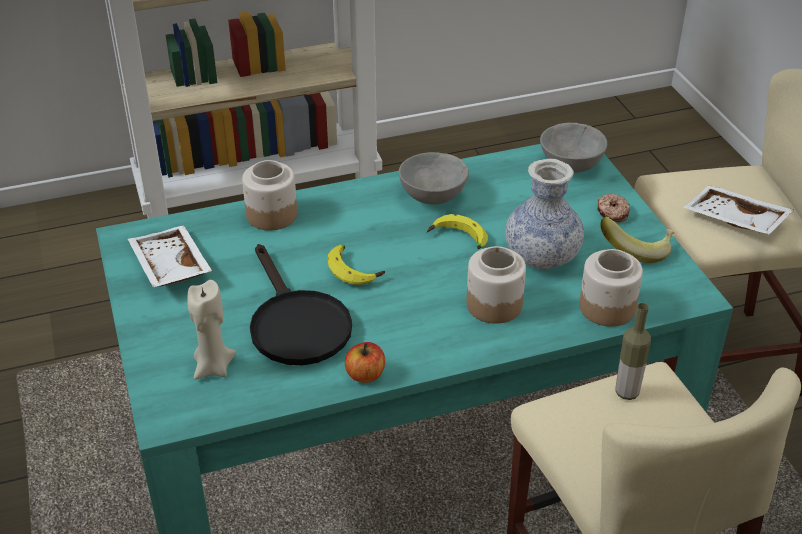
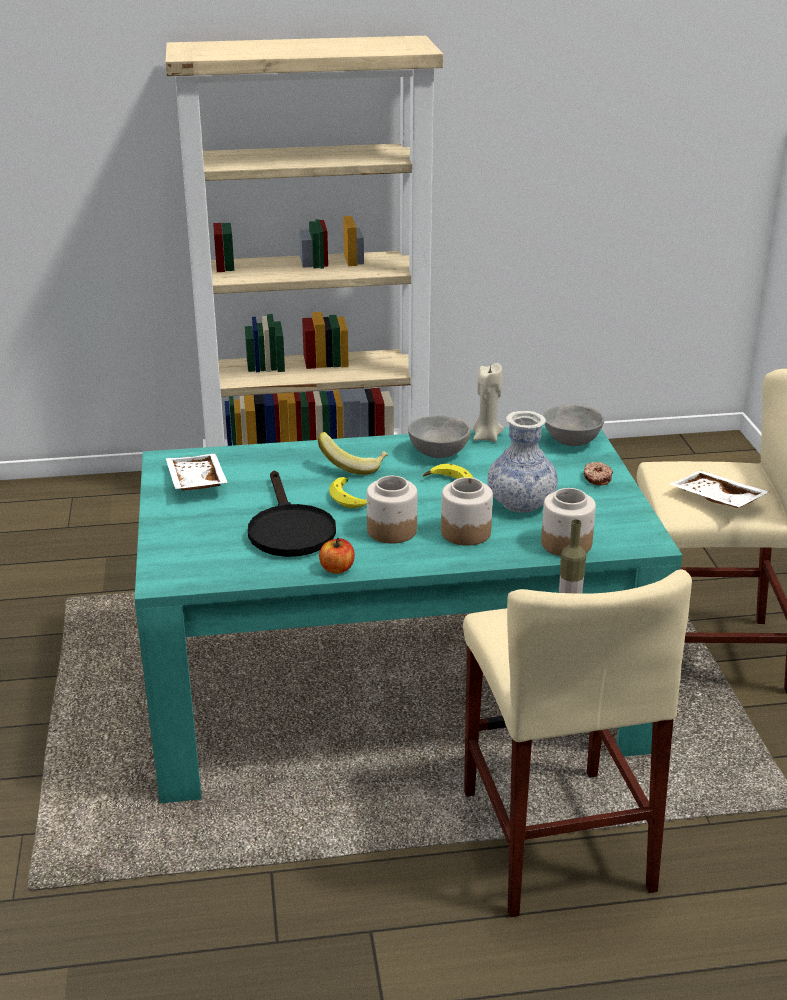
camera: 10 degrees right, 10 degrees down
(213, 367) = (211, 551): beige candle -> beige candle (486, 437)
(271, 215) = (292, 455): jar -> jar (391, 531)
(636, 250) = (609, 506): banana -> banana (353, 466)

